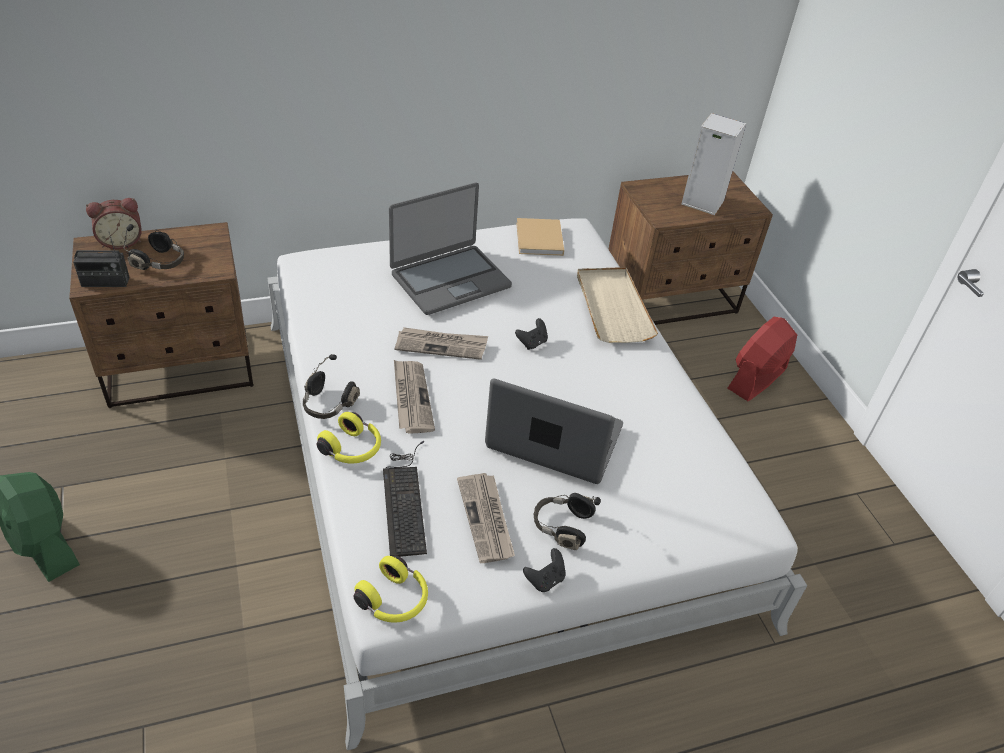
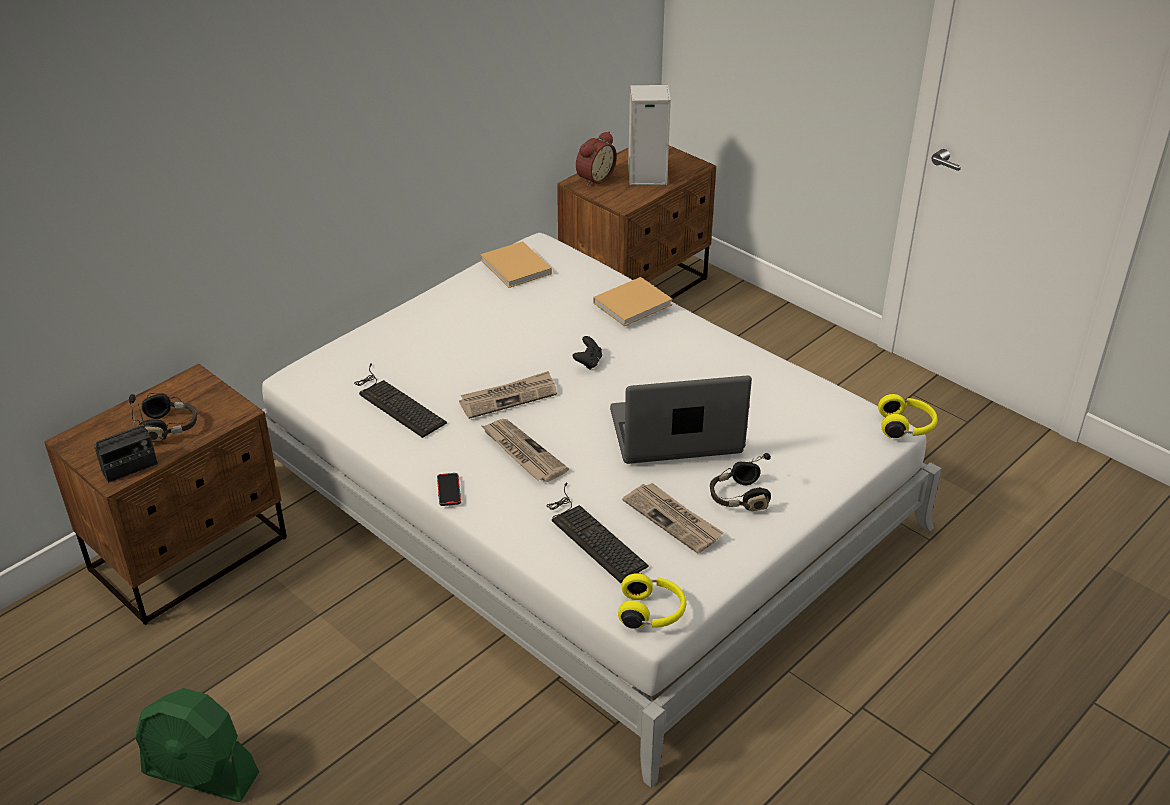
camera: 25 degrees left, 5 degrees down
(121, 241) = (103, 424): alarm clock -> alarm clock (594, 178)
(328, 404) = (449, 491): black headphones -> phone
(352, 449) = (507, 517): yellow headphones -> yellow headphones (906, 427)
(353, 312) = (395, 402): none -> keyboard
(450, 280) = (463, 336): laptop -> none
(545, 580) = (758, 542): black game controller -> none
(612, 307) = (634, 303): beige tray -> beige book
(756, 379) = (765, 332): red fan -> none

